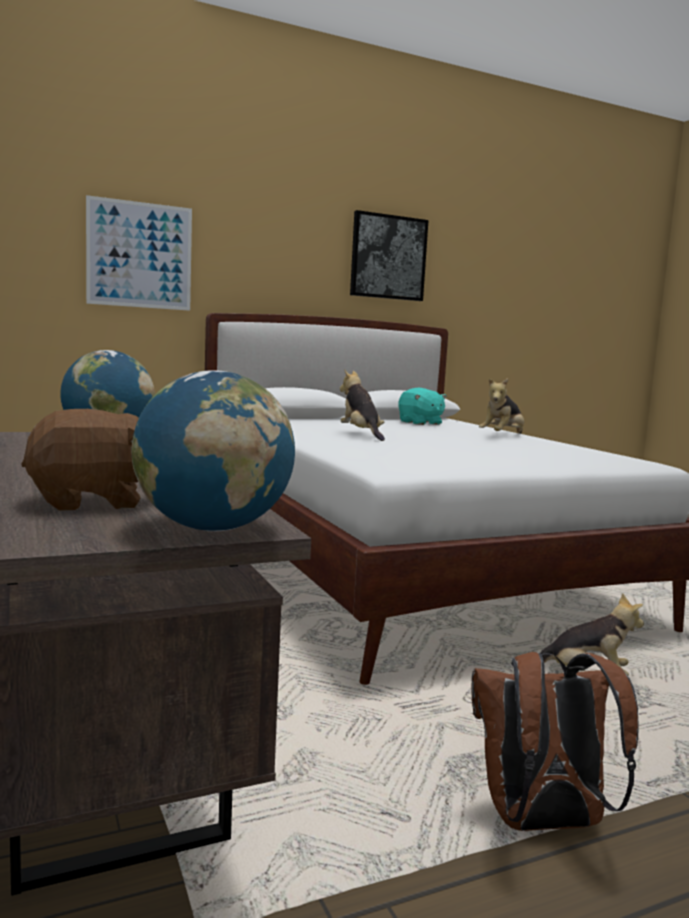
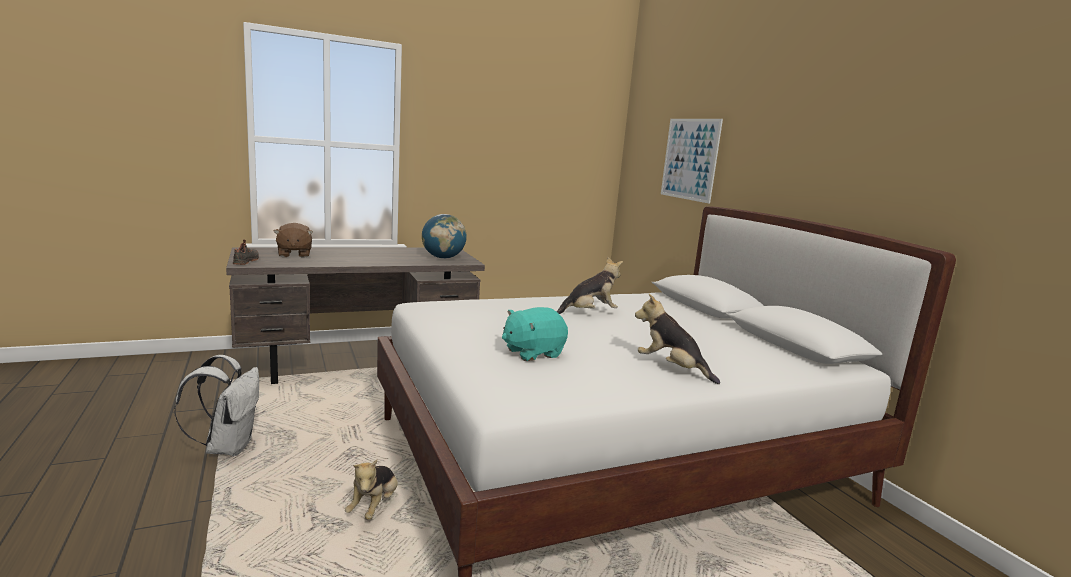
camera: 90 degrees right, 5 degrees up
(213, 528) = (247, 261): globe -> black shoe
(388, 257) = (897, 149): picture -> none
(420, 423) = (742, 346): turquoise plush toy -> turquoise plush toy (532, 353)
(541, 823) = (228, 447): brown backpack -> white backpack

